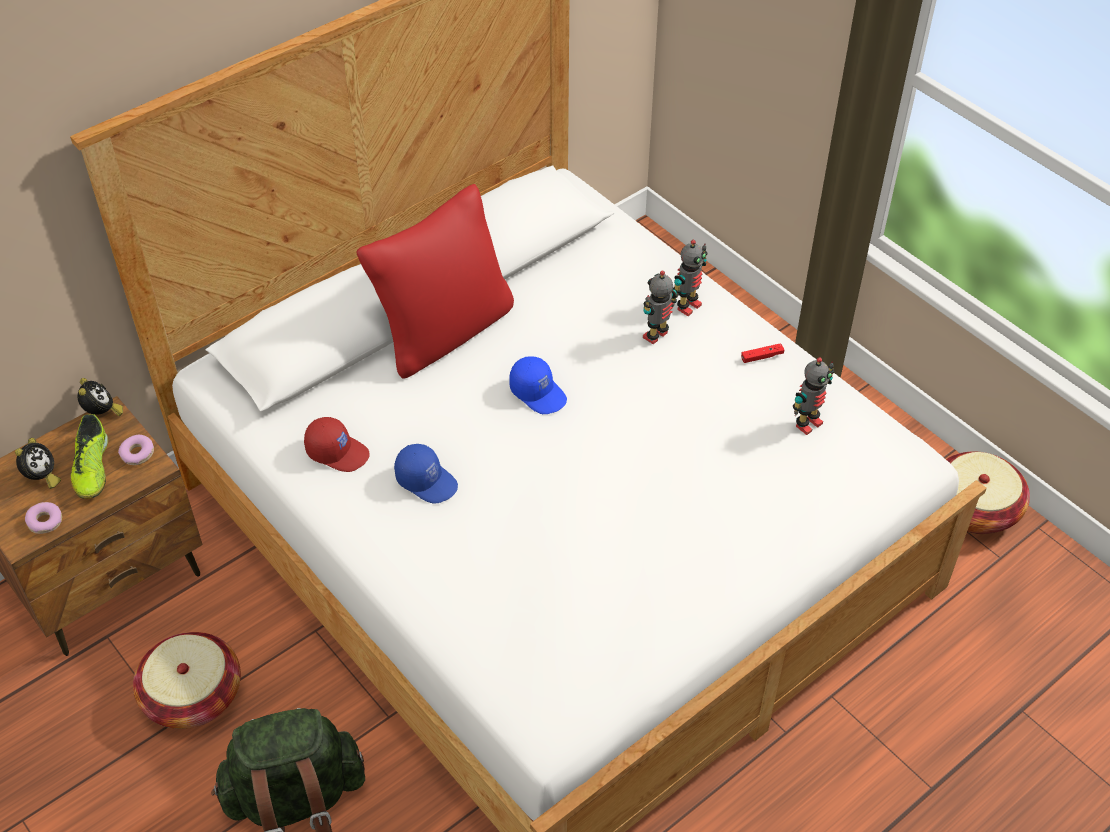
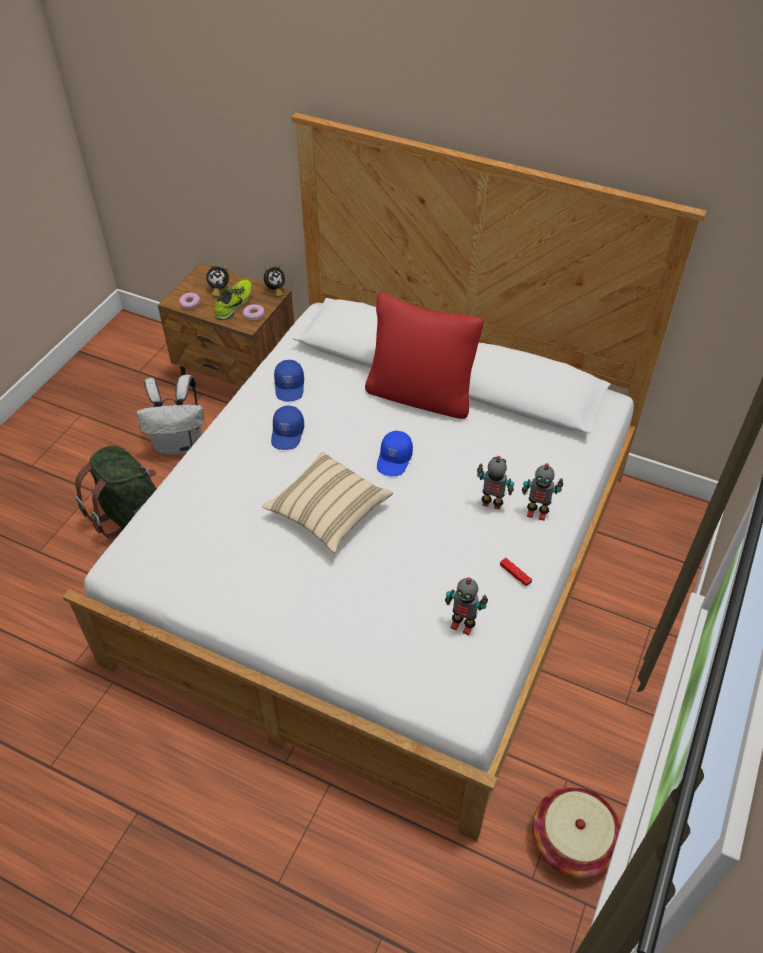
camera: 65 degrees right, 0 degrees up
(92, 468) = (235, 304): shoe -> shoe turned 150 degrees clockwise
(193, 696) = (180, 444): basket -> white backpack
(338, 451) = (290, 387): red cap -> blue cap
(586, 482) = (328, 512): none -> beige pillow

